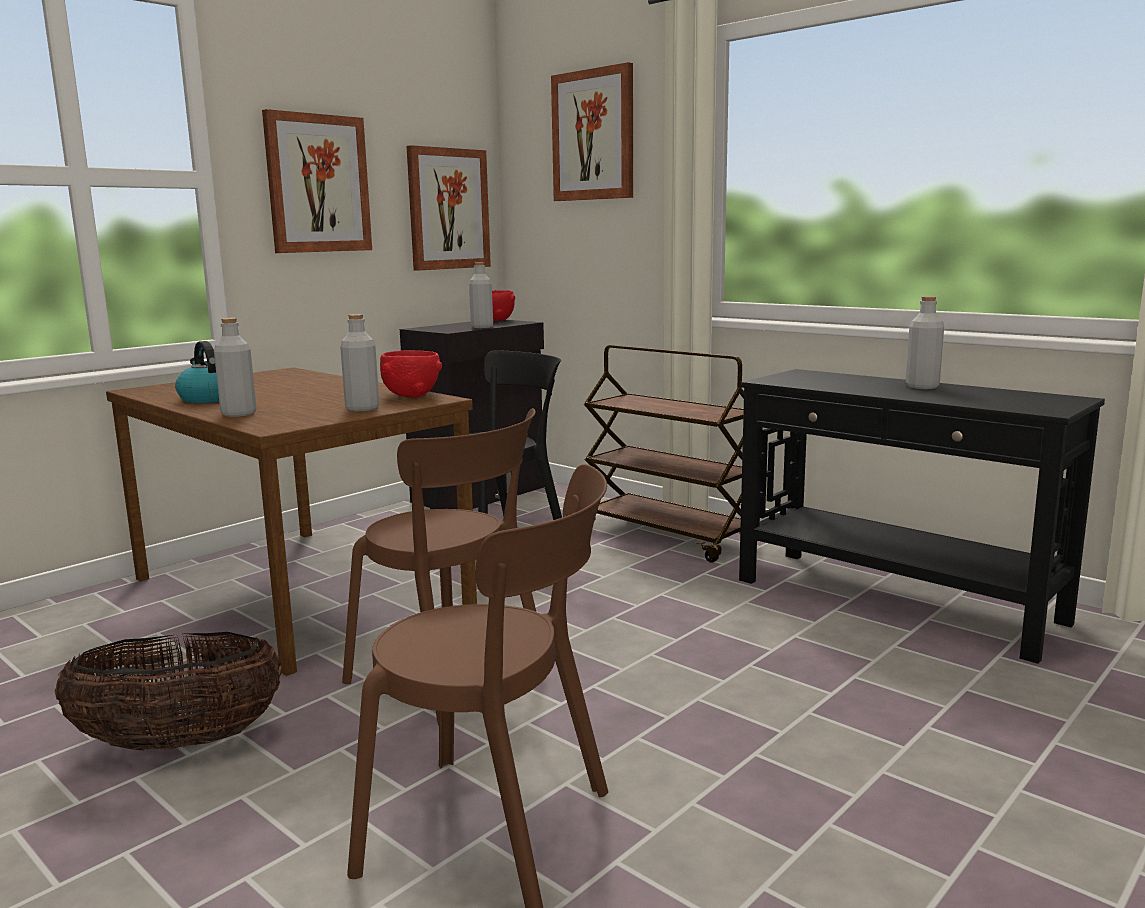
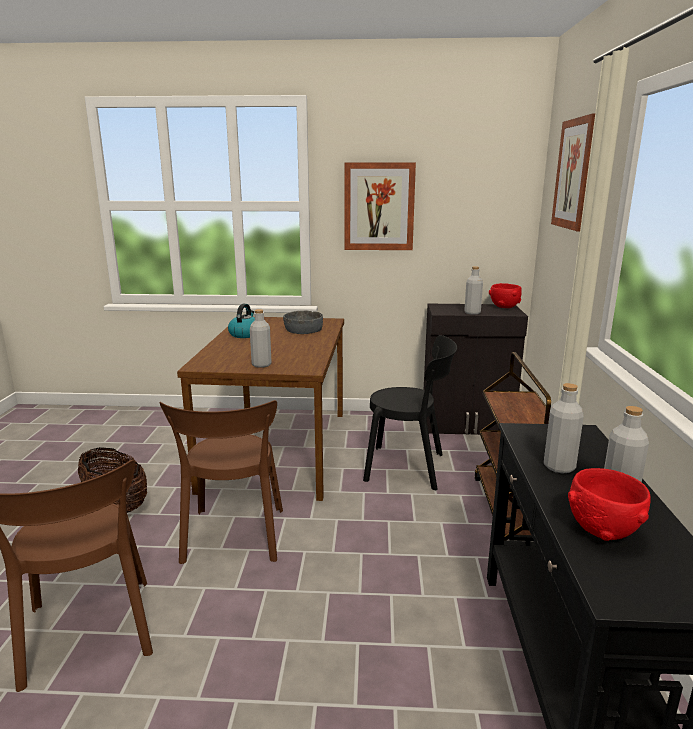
camera: 50 degrees right, 5 degrees up
(239, 414) = (219, 350): grey bottle -> grey bottle (559, 467)
(281, 381) = (303, 329): none -> grey bowl
(411, 395) = (309, 361): red bowl -> red bowl (602, 530)
(448, 209) = (485, 223): picture -> none

